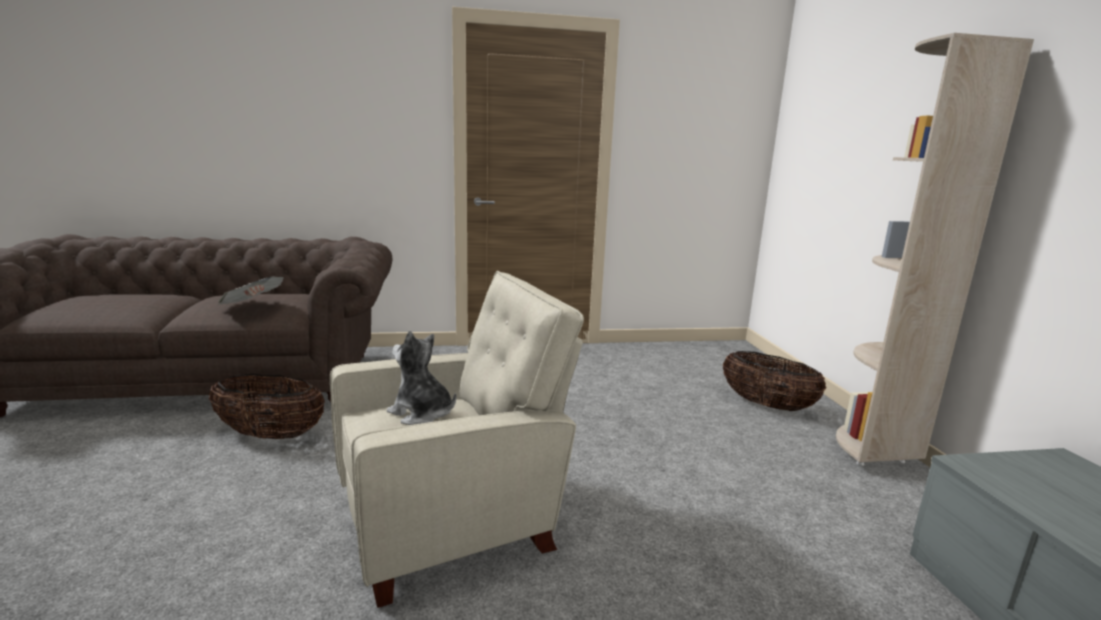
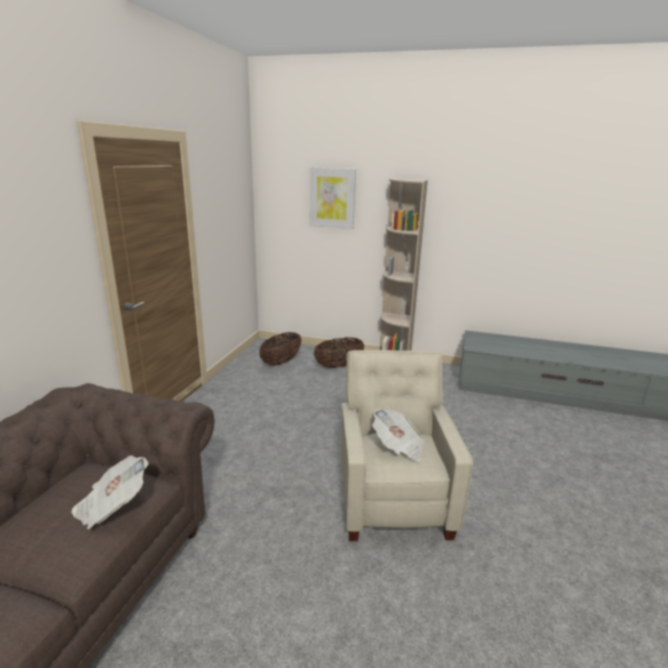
camera: 65 degrees left, 5 degrees up
(271, 435) = (218, 584): basket -> basket (281, 362)
(422, 414) = (398, 447): plush toy -> newspaper
(862, 111) = (332, 198): none -> picture

